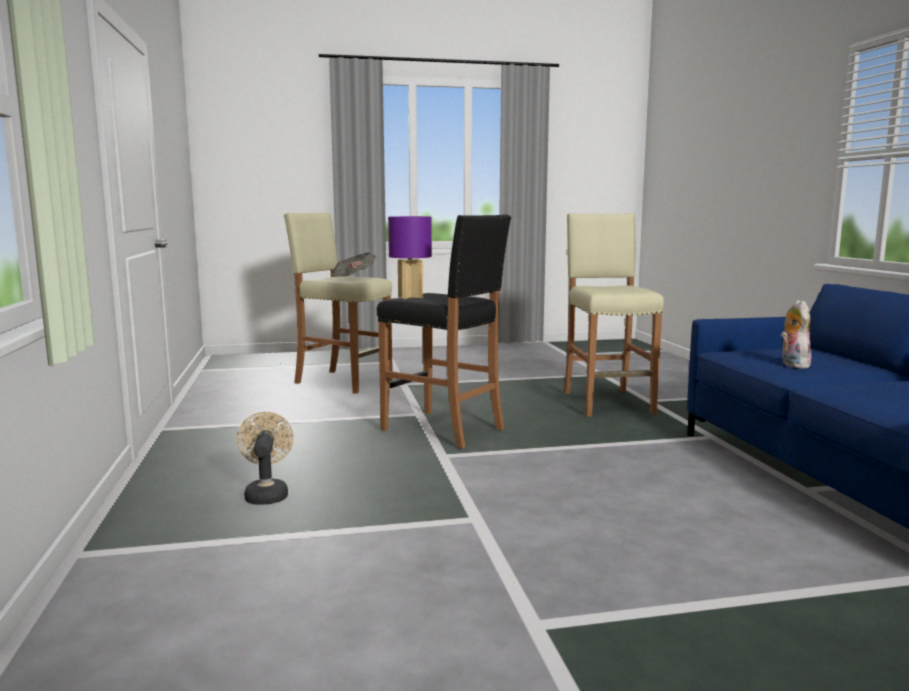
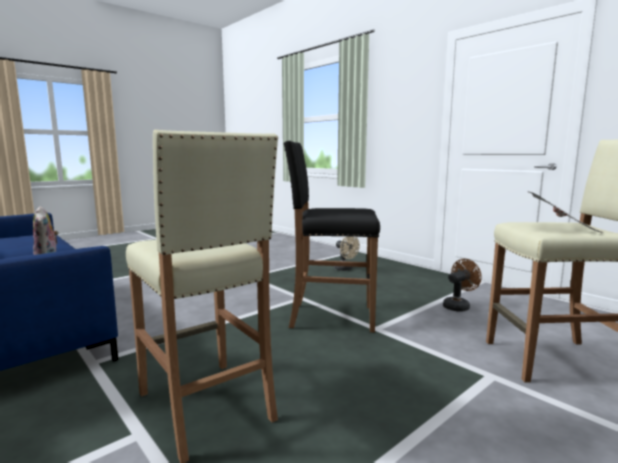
camera: 150 degrees right, 0 degrees up
(291, 414) = (458, 306): none -> brown fan
(410, 297) = (359, 210): purple table lamp -> none

